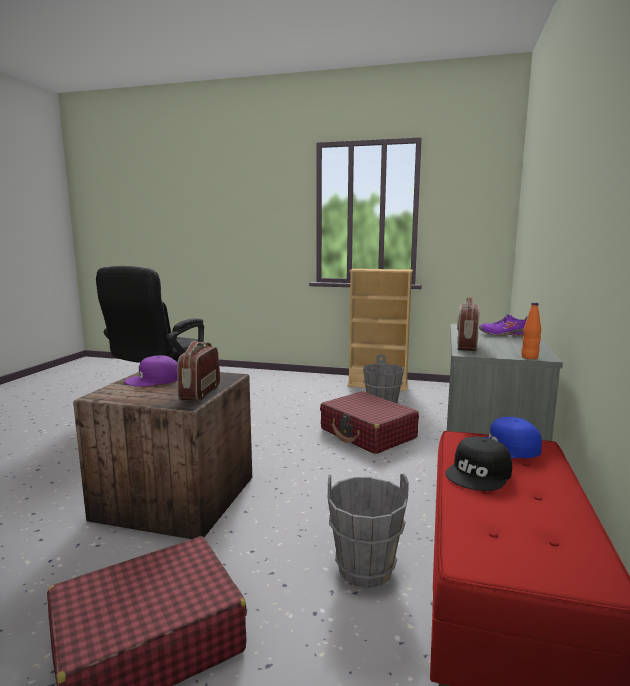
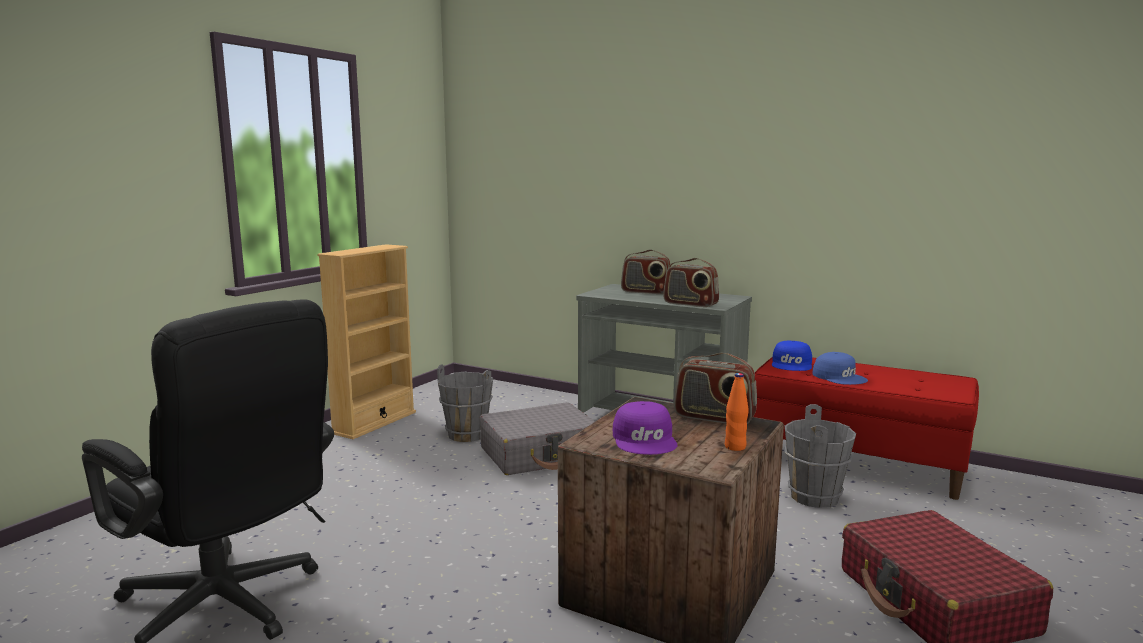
camera: 75 degrees left, 0 degrees up
(368, 434) = (540, 454): red suitcase -> grey suitcase
(479, 473) = (839, 377): black cap -> blue cap
(505, 334) = (646, 292): purple shoe -> radio
(529, 357) = (737, 299): orange bottle -> orange bottle (735, 447)

